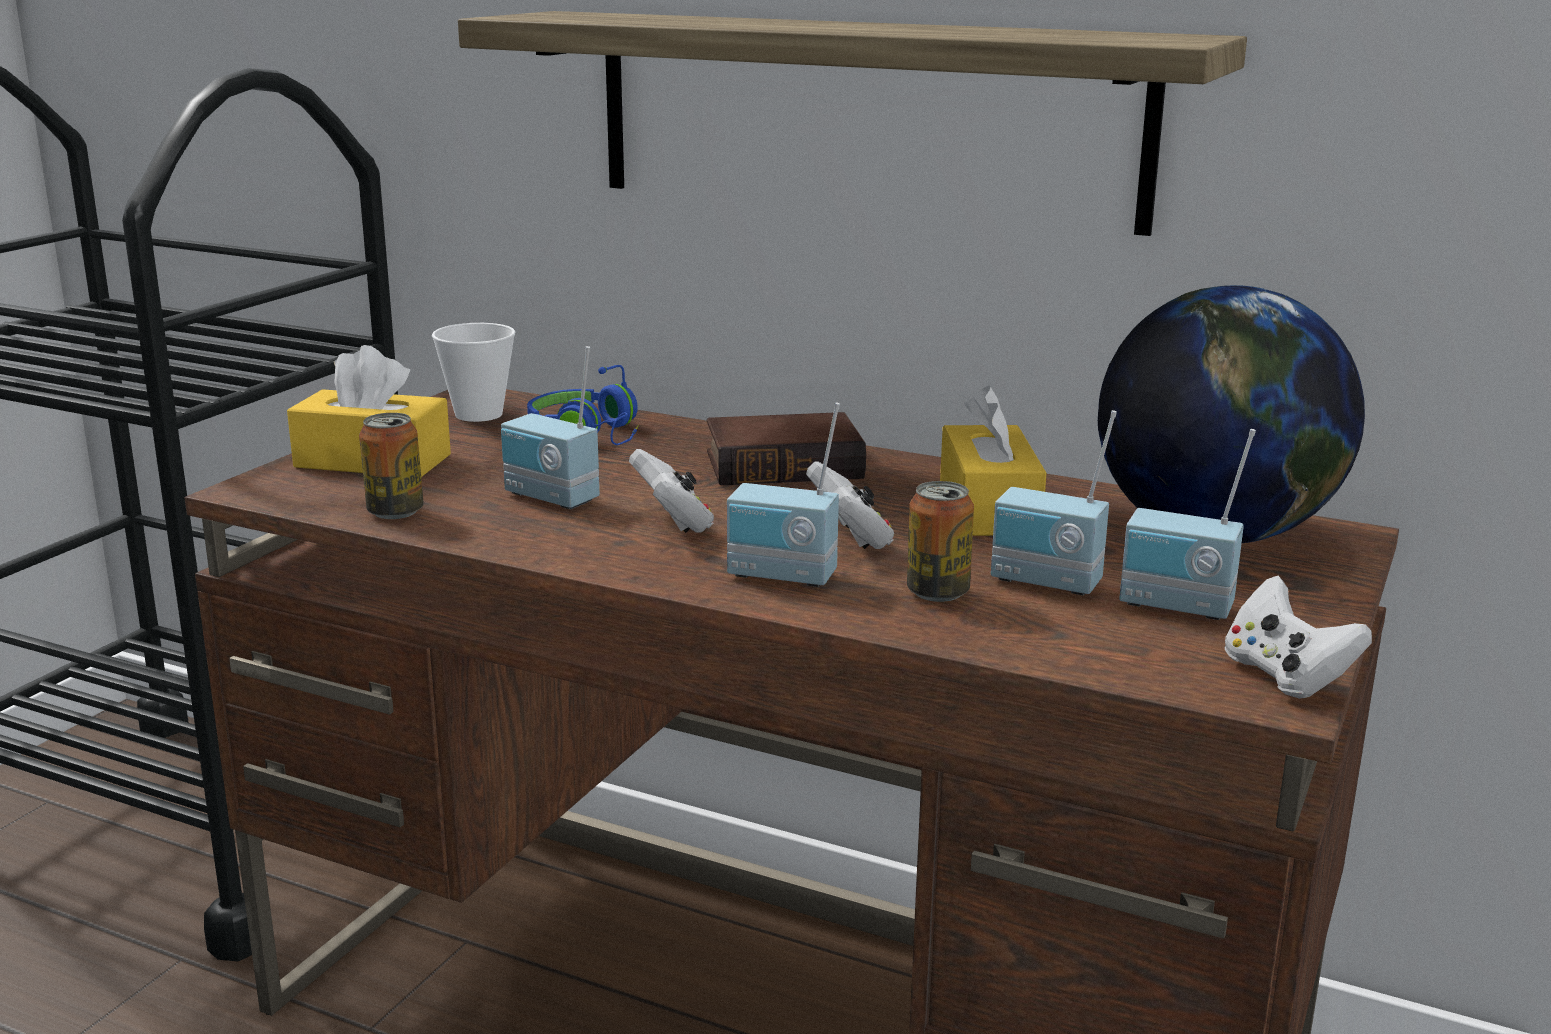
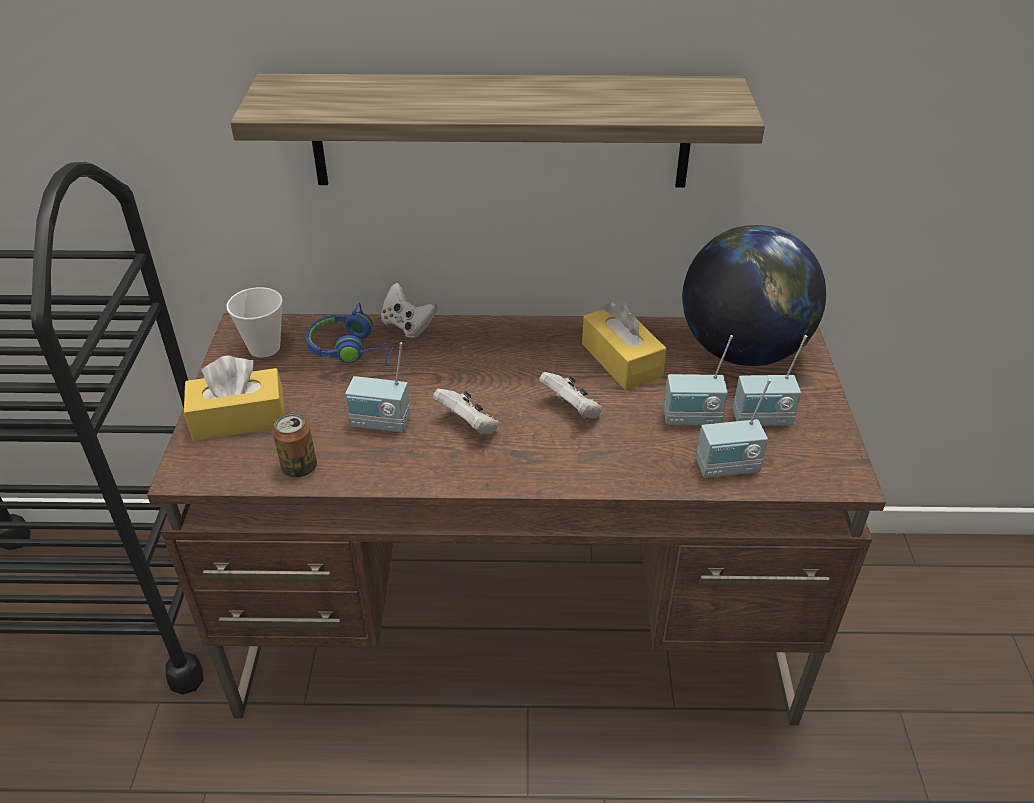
camera: 25 degrees left, 20 degrees up
(781, 577) = (562, 458): radio -> radio (728, 469)
(785, 463) = (486, 348): book -> none
(937, 592) = (648, 446): can -> none
(1285, 676) = (840, 461): white game controller -> white game controller (407, 326)

